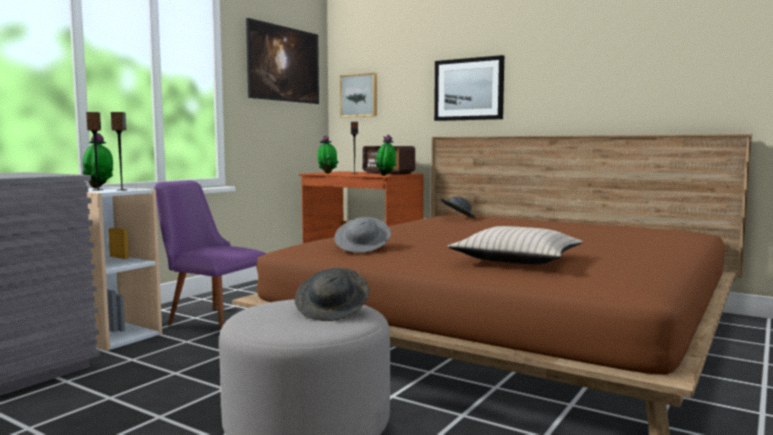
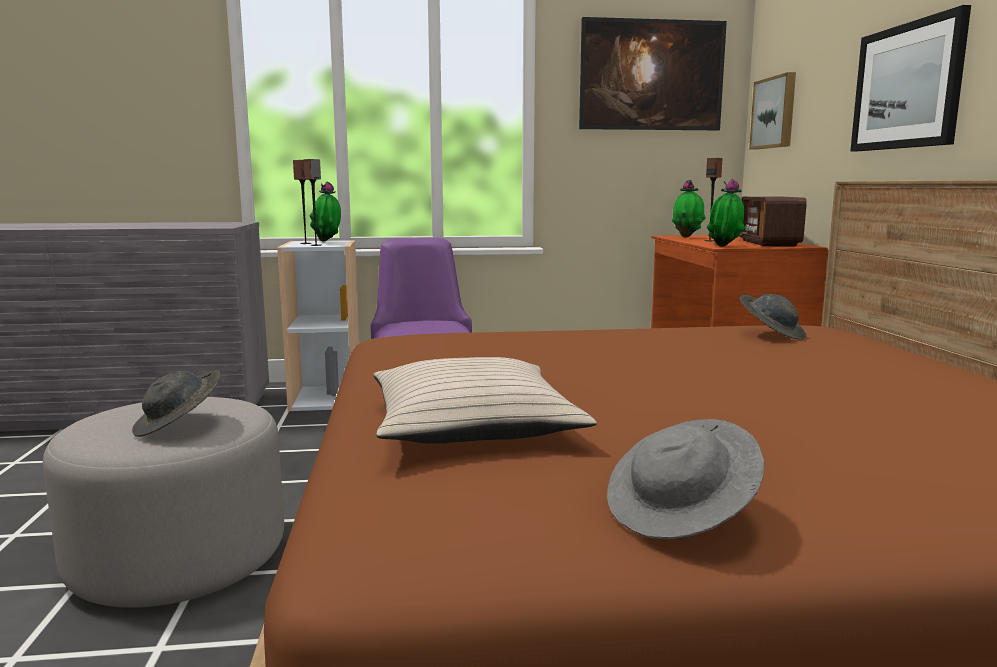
camera: 50 degrees right, 5 degrees up
(363, 248) = (420, 354): grey hat -> grey hat (681, 513)

